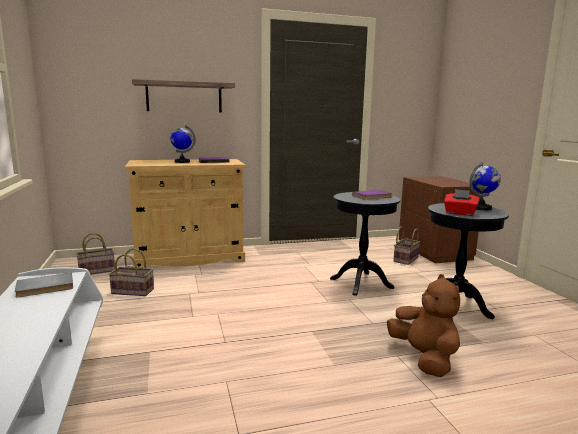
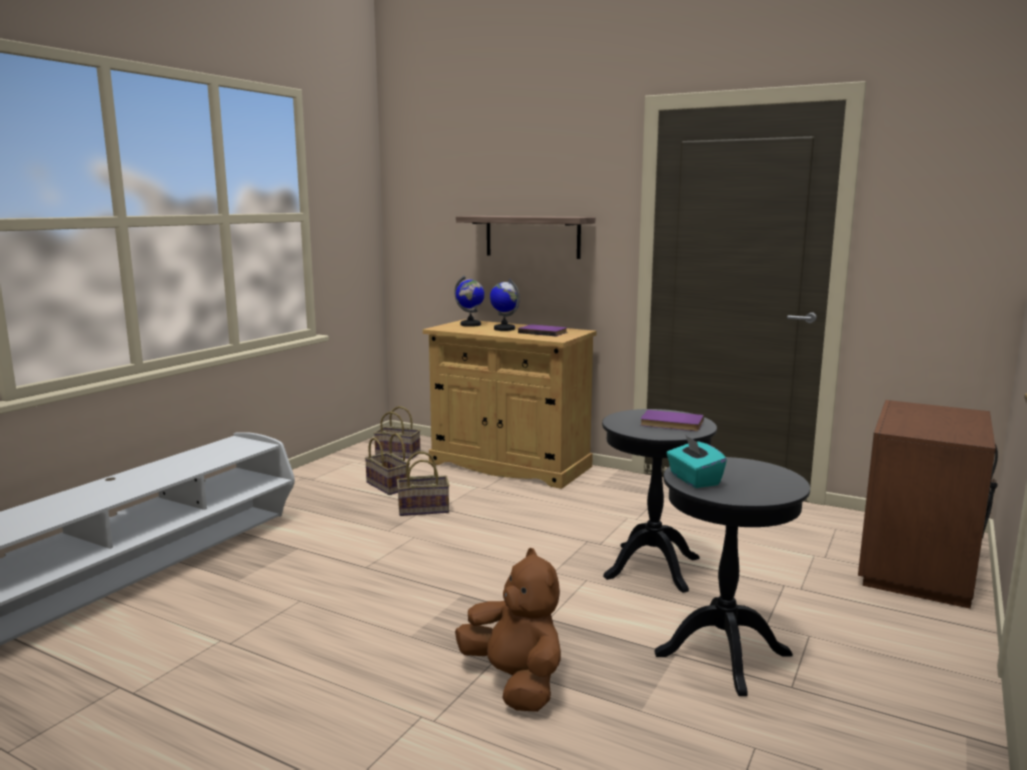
camera: 45 degrees right, 0 degrees up
(45, 287) = (226, 451): grey book -> none
(405, 259) = (818, 560): basket -> basket (424, 509)
(424, 358) = (515, 682): brown plush toy -> brown plush toy turned 60 degrees counterclockwise
(460, 213) = (694, 480): red tissue box -> turquoise tissue box
(481, 208) = (773, 482): globe -> globe (470, 325)

